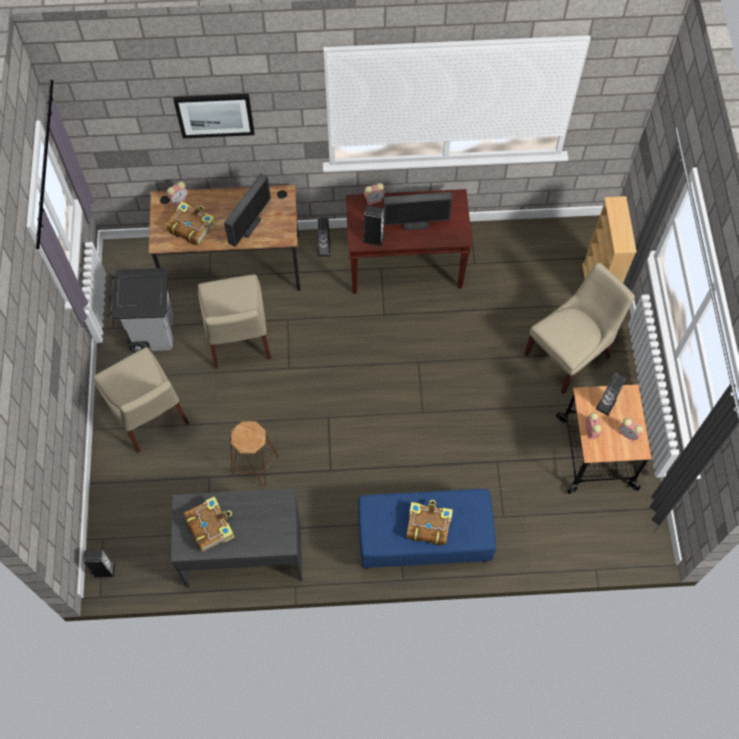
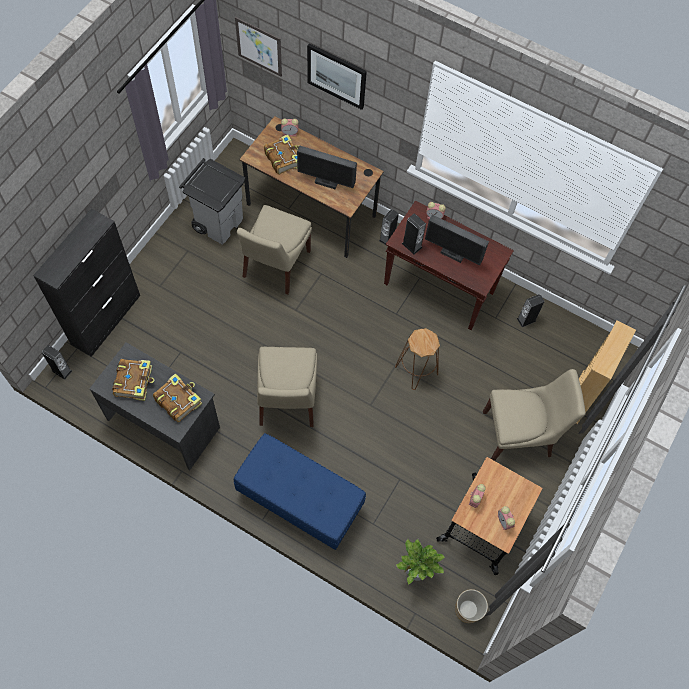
camera: 30 degrees right, 0 degrees up
(110, 492) = (106, 319): none -> black cabinet
(112, 128) = (259, 46): none -> picture
(149, 415) = (172, 282): beige chair -> beige chair (287, 401)
(250, 226) = (326, 182): monitor -> monitor turned 45 degrees clockwise
(255, 465) = (219, 364): brown stool -> brown stool (416, 370)
(428, 525) = (298, 488): book -> book (178, 400)
(569, 532) = (415, 570): none -> potted plant
(606, 404) = (503, 486): speaker -> speaker (526, 319)
(636, 535) = (468, 610): none -> planter

